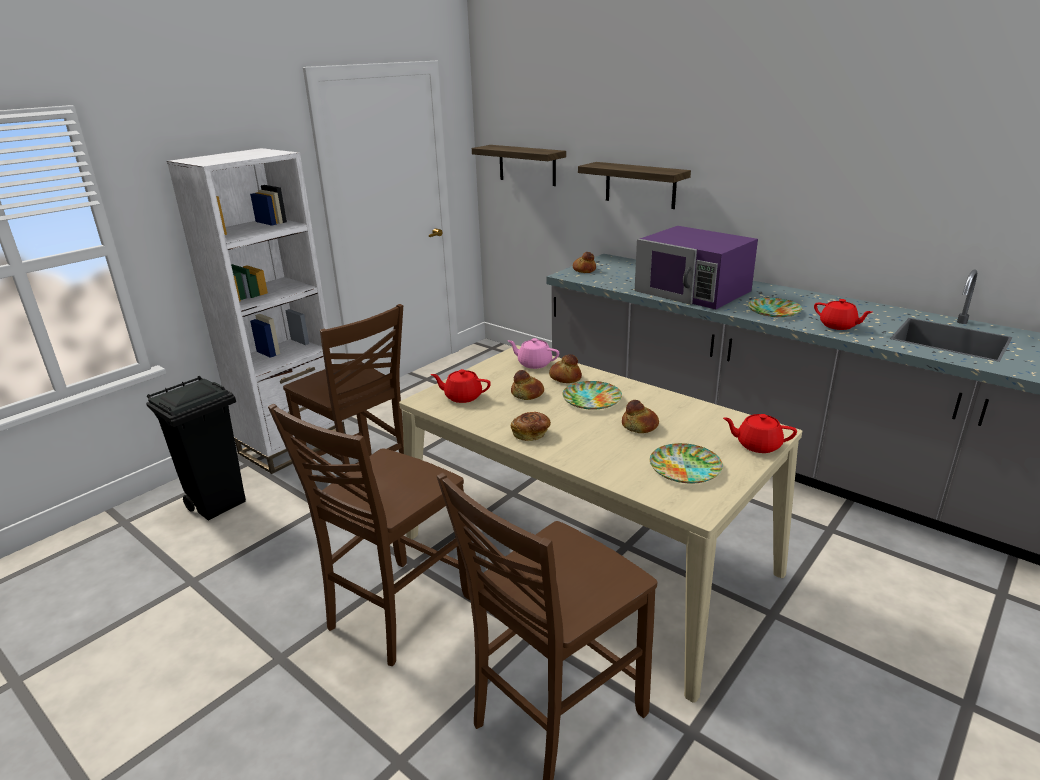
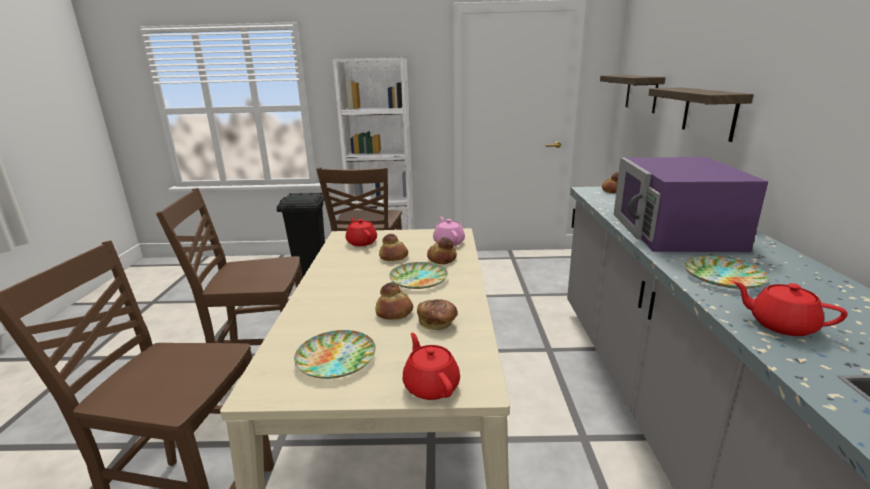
camera: 50 degrees right, 5 degrees down
(531, 434) = (330, 279): bread -> bread (437, 323)
(838, 326) = (780, 325): red teapot -> red teapot turned 120 degrees clockwise

